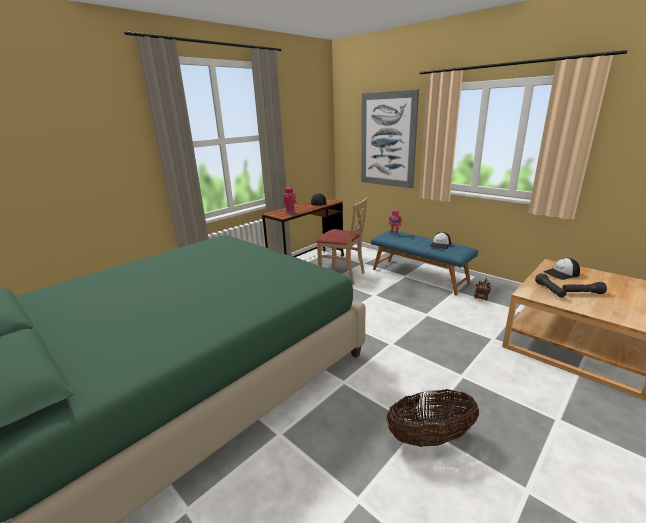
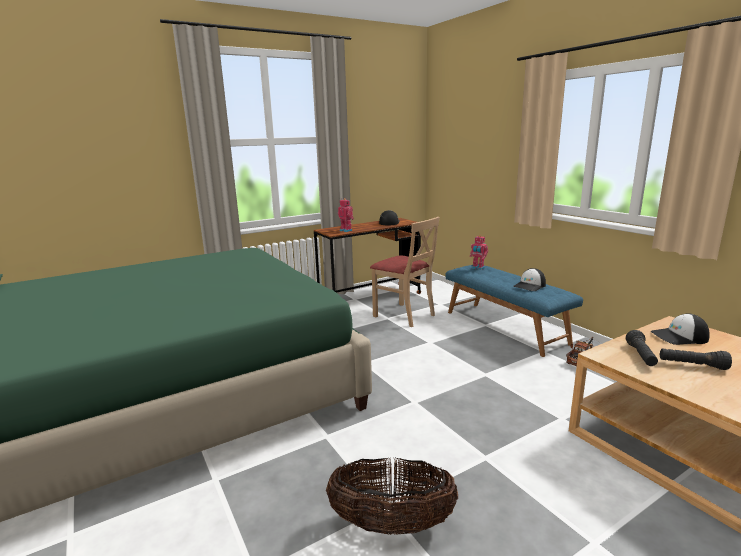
camera: 15 degrees right, 5 degrees down
(387, 140) = (483, 147): picture -> none

